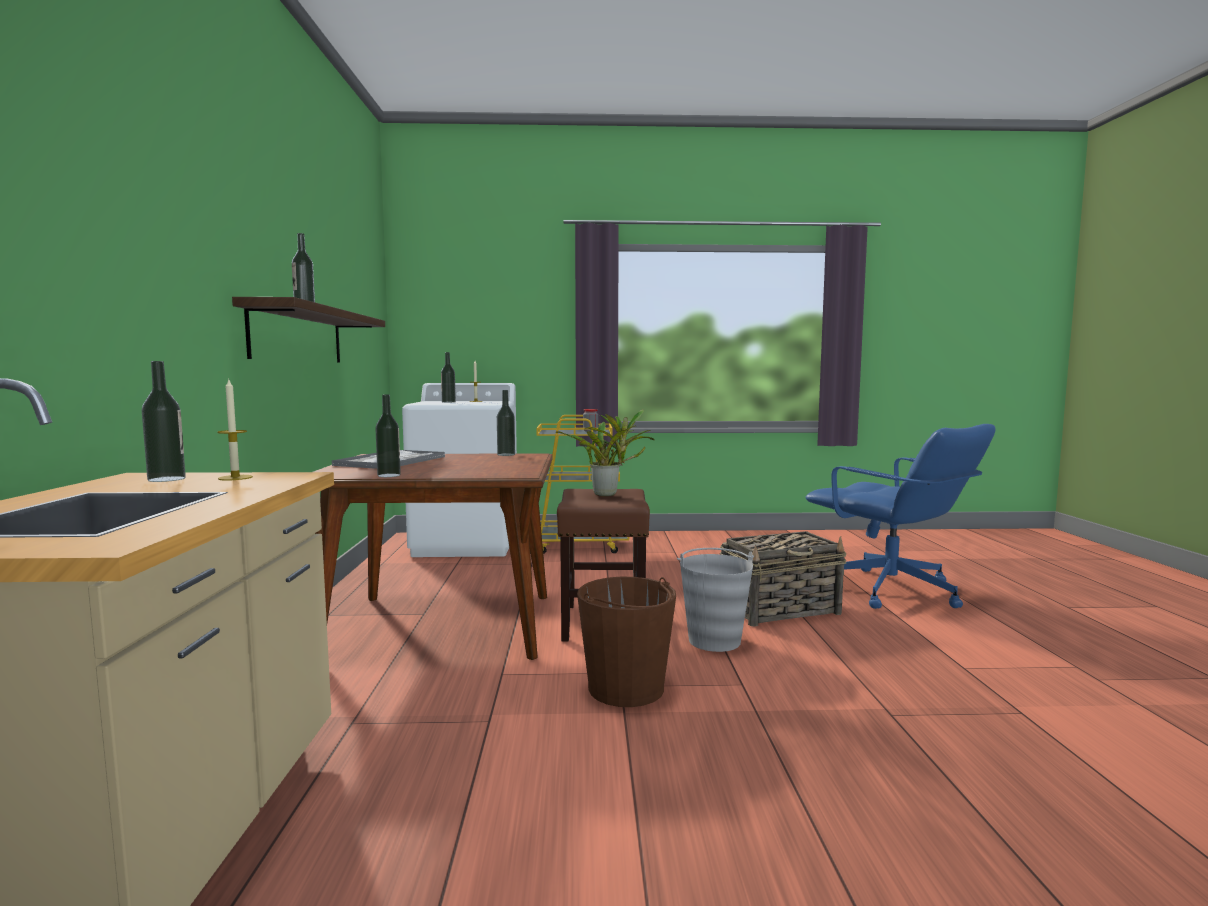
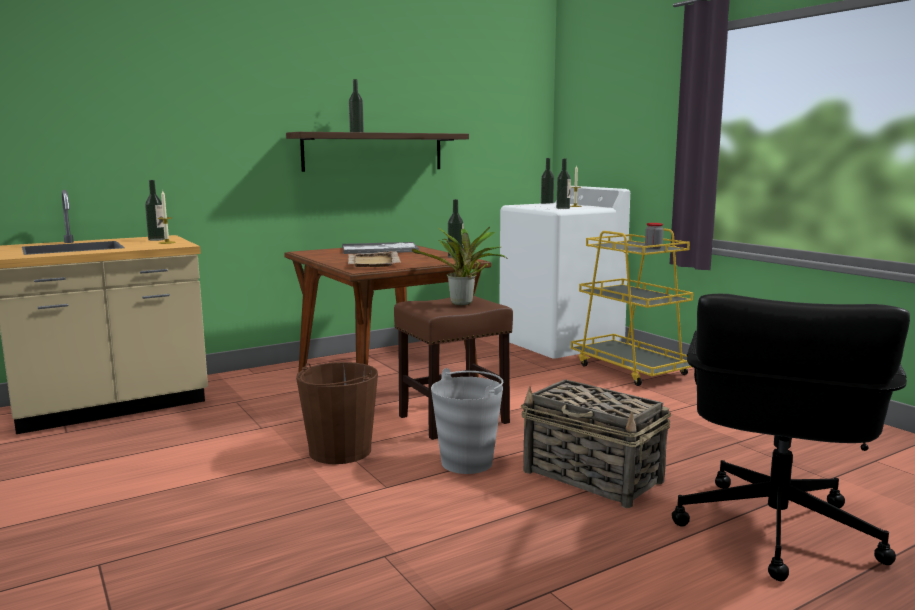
camera: 60 degrees right, 5 degrees up
(389, 475) = (320, 257): bottle -> bottle (563, 208)
(479, 469) = (373, 262): none -> beige tray
(891, 591) = (773, 530): blue office chair -> black office chair

